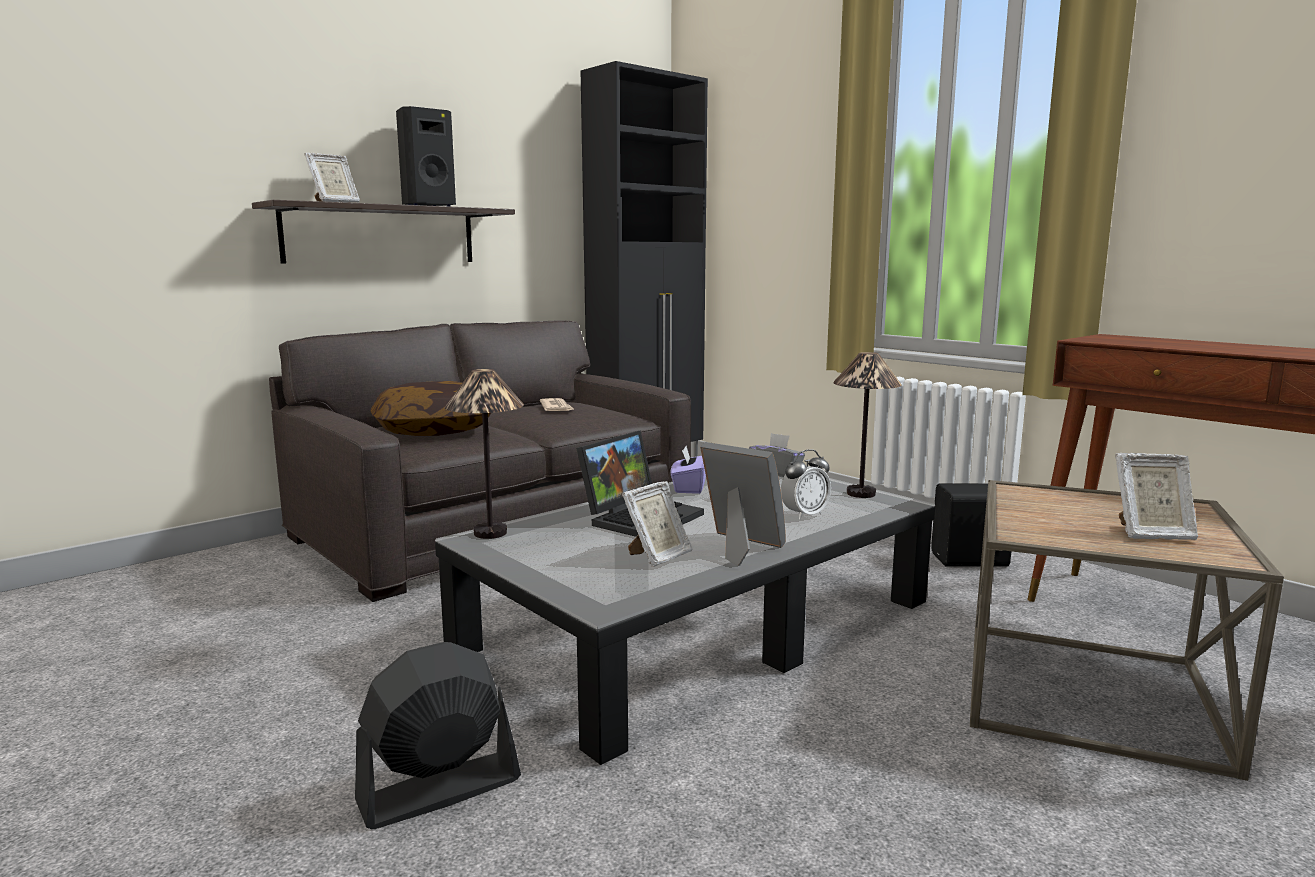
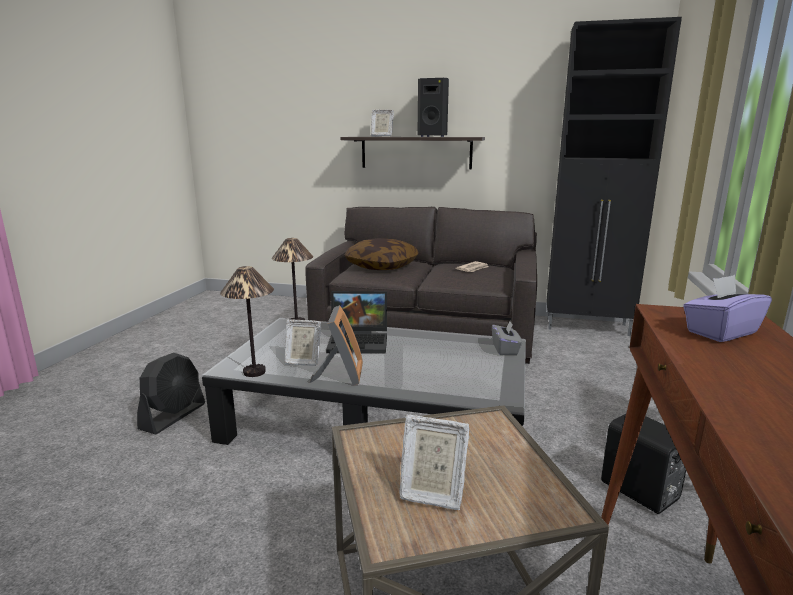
camera: 55 degrees right, 5 degrees up
(439, 790) = (173, 416): black fan -> black fan turned 90 degrees clockwise
(689, 488) = (430, 337): purple tissue box -> purple tissue box (720, 332)
(804, 515) = (425, 377): alarm clock -> none
(861, 493) = (502, 383): table lamp -> table lamp (255, 372)
(1150, 533) = (431, 493): picture frame -> picture frame turned 45 degrees counterclockwise

